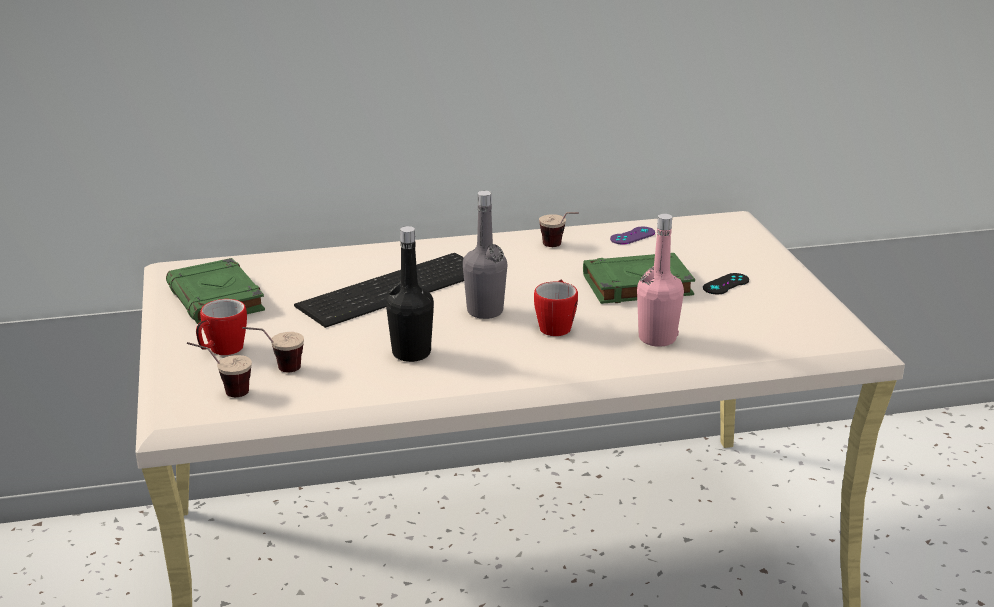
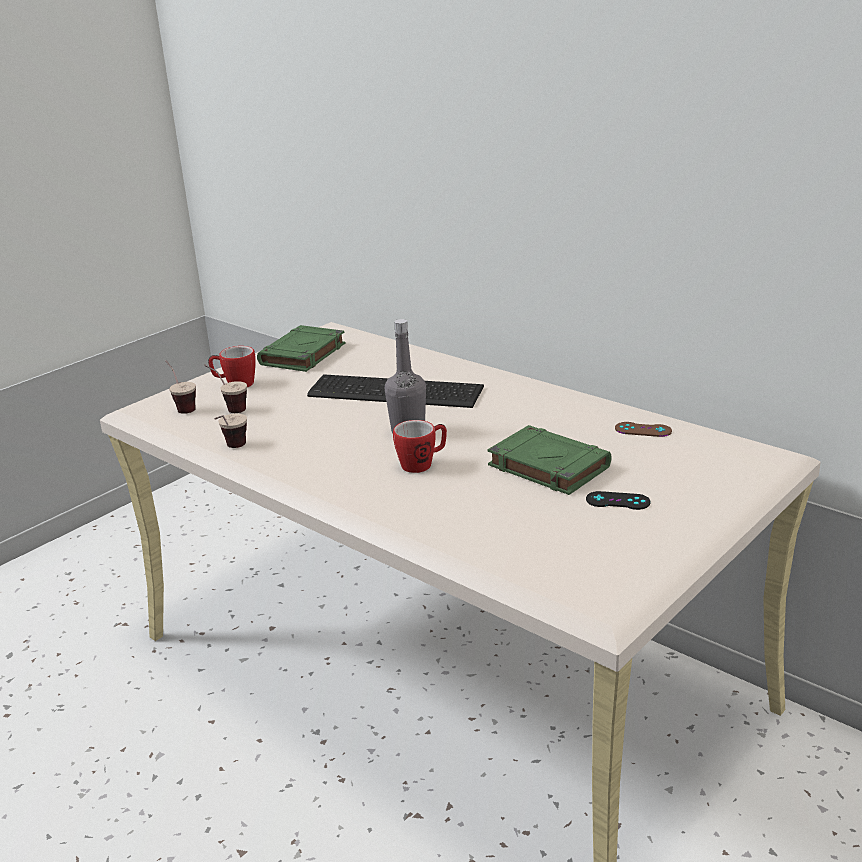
camera: 55 degrees right, 0 degrees up
(411, 353) = (306, 435): black bottle -> none
(559, 247) = (566, 413): cup -> cup (232, 449)
(632, 236) = (643, 430): purple game controller -> brown game controller
(657, 338) = (460, 510): pink bottle -> none

